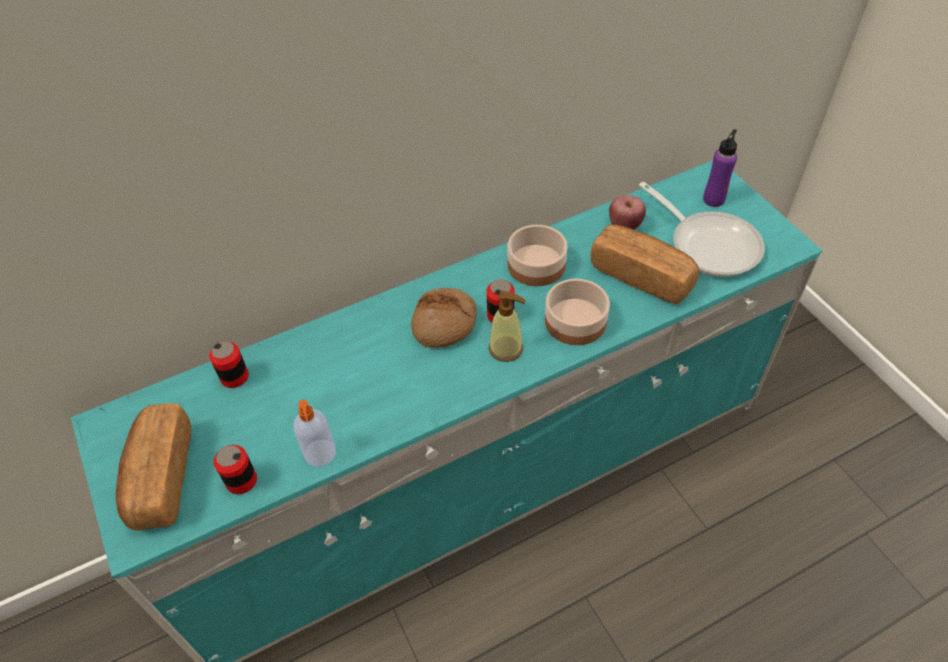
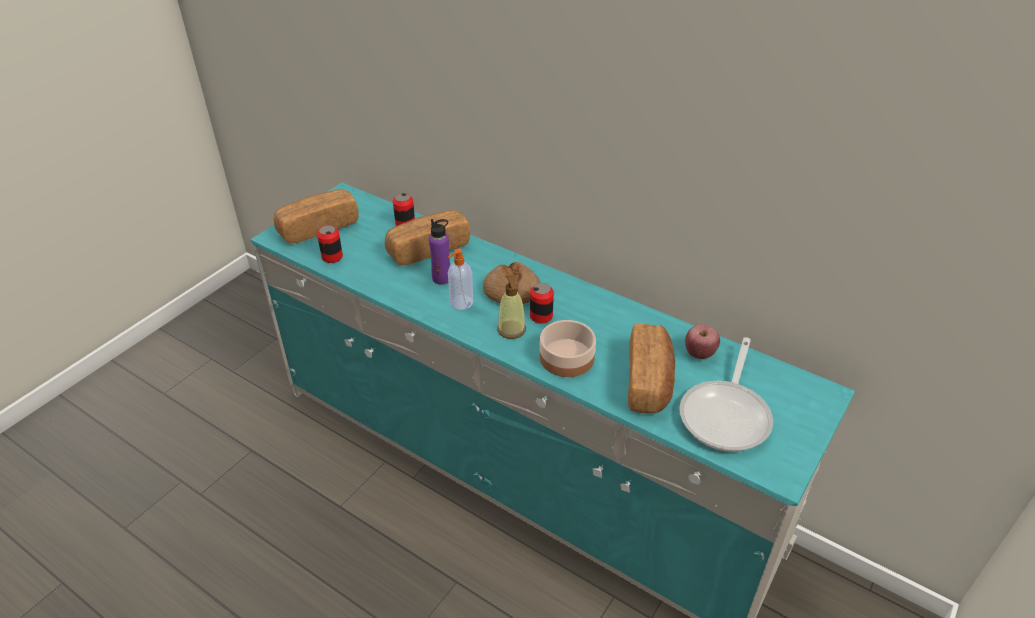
camera: 60 degrees right, 10 degrees down
(308, 371) = (428, 249): none -> bread
(320, 454) = (368, 279): soap dispenser -> soap dispenser (460, 303)
(537, 264) = (609, 318): bowl -> none
(713, 199) = (791, 402): purple bottle -> purple bottle (442, 278)

